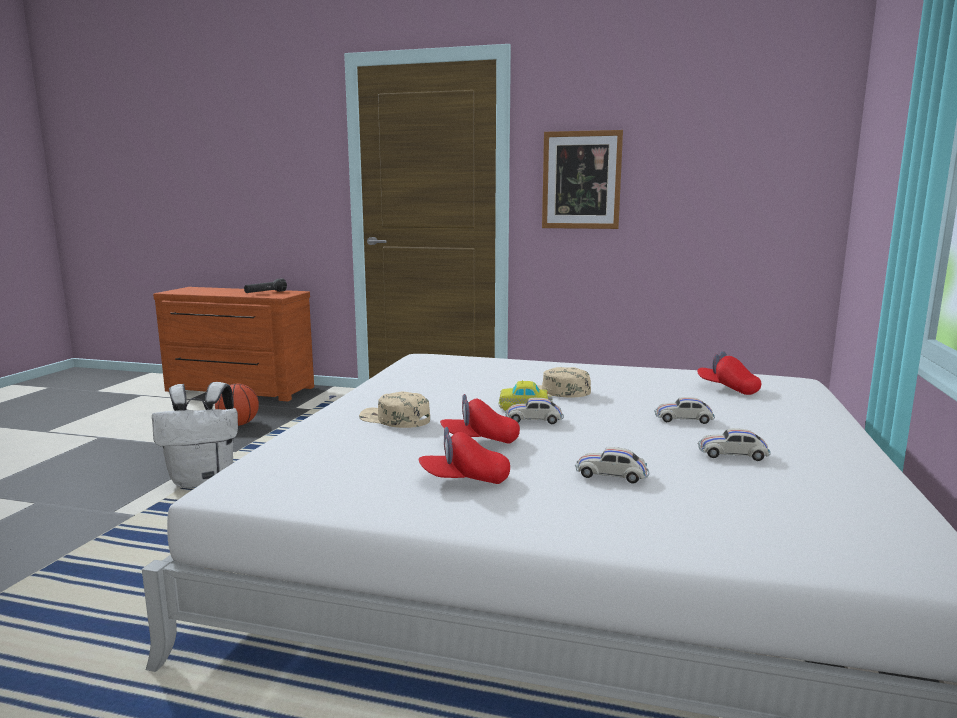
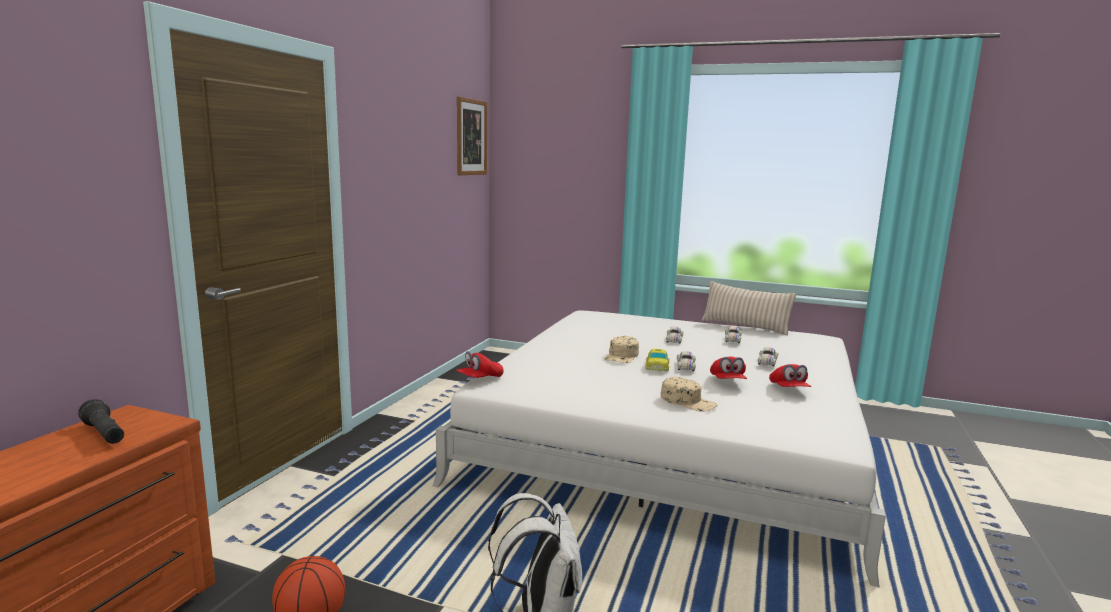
camera: 85 degrees left, 0 degrees up
(394, 419) = (688, 401): beige cap -> beige cap turned 90 degrees counterclockwise
(581, 180) = (387, 193): picture -> picture (471, 137)
(727, 389) = (607, 325): red cap -> red cap (480, 379)
(886, 476) = (745, 326): none -> beige pillow

